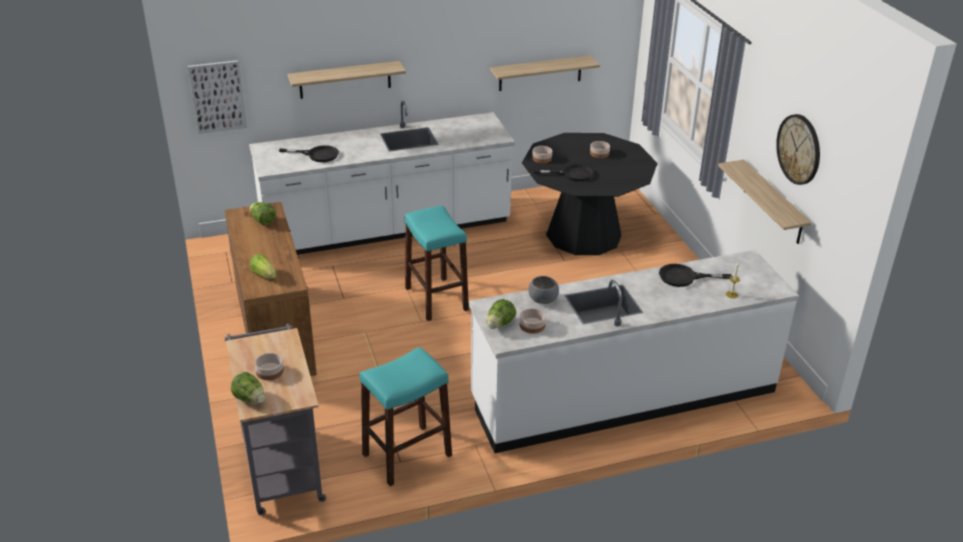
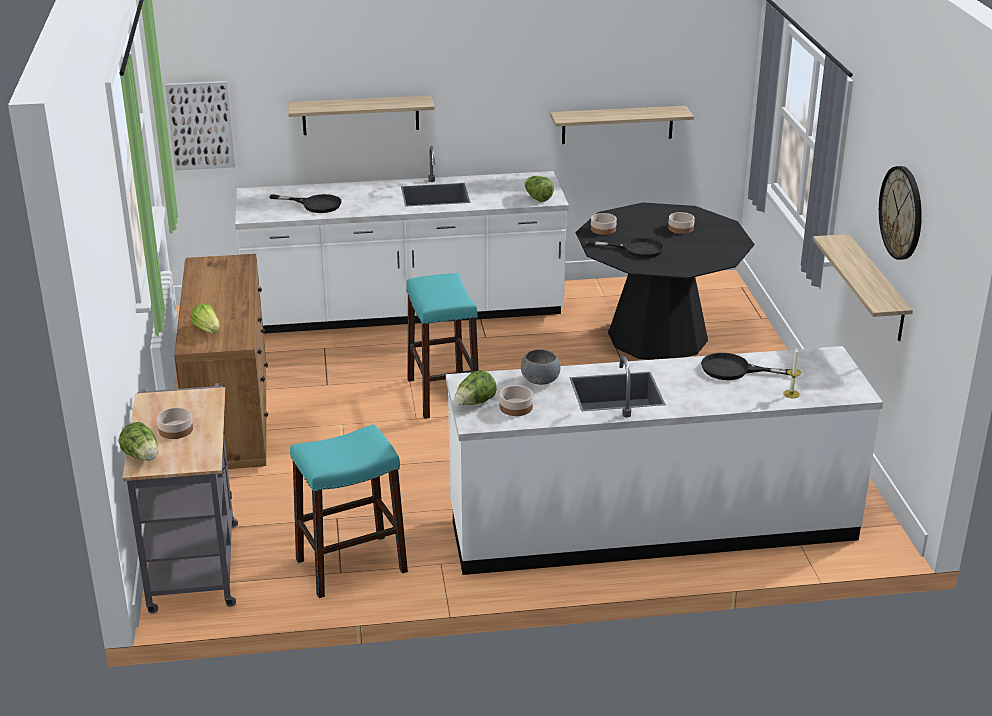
camera: 10 degrees right, 5 degrees down
(263, 221) = (226, 273): lettuce -> lettuce (537, 198)

